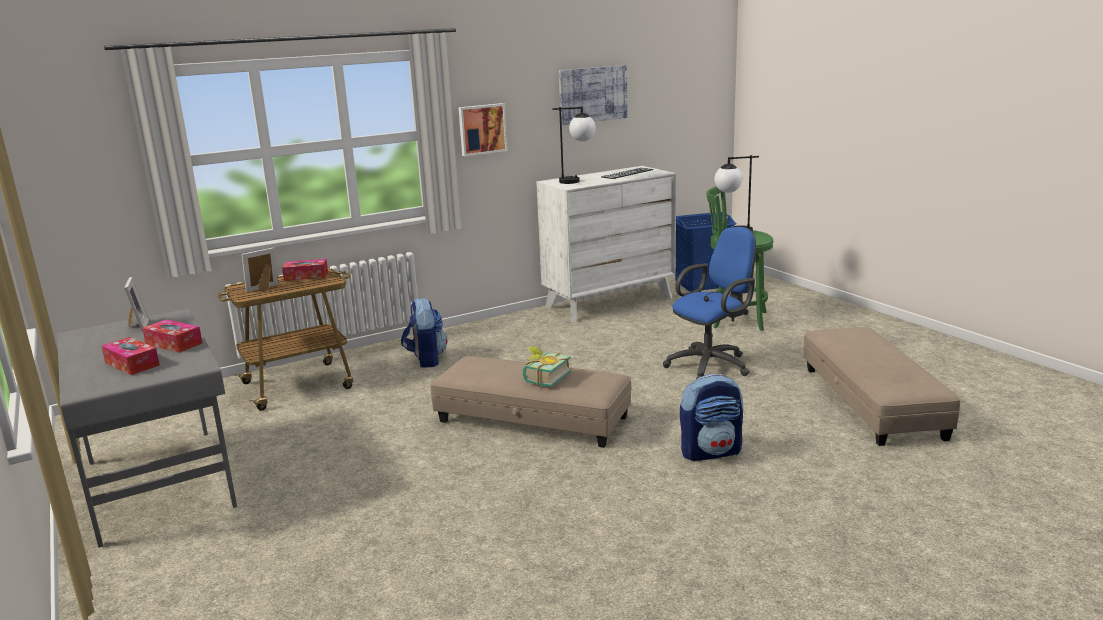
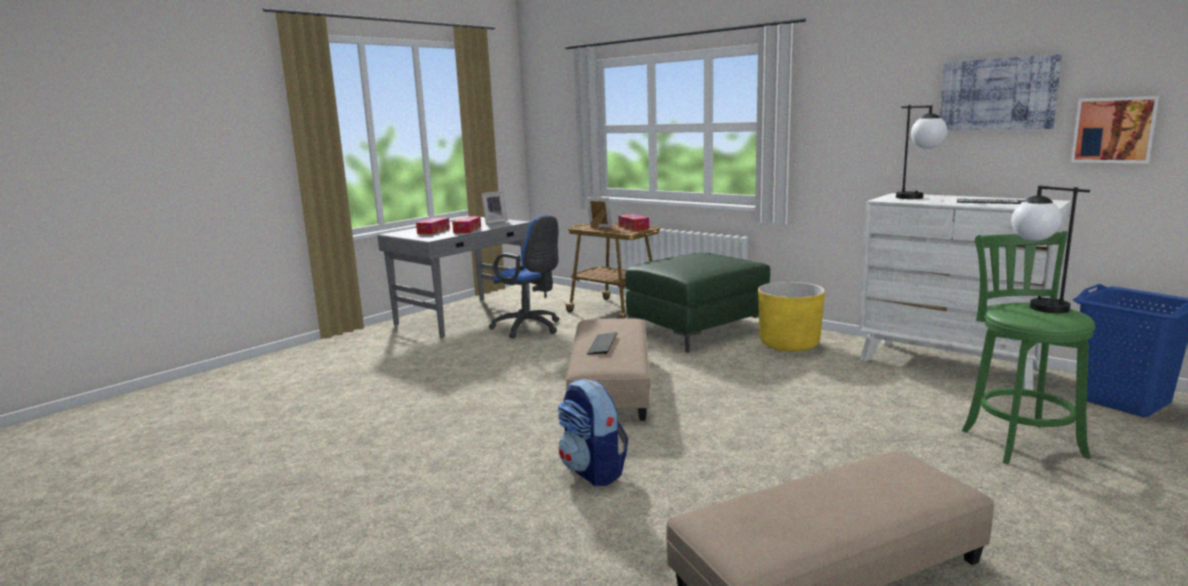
camera: 70 degrees right, 5 degrees down
(426, 359) = (696, 330): backpack -> green ottoman
(482, 129) = (836, 126): picture -> picture (1113, 130)
(511, 335) = (789, 344): none -> yellow planter
(543, 378) = (602, 345): book -> keyboard
(712, 365) = (829, 444): blue office chair -> blue office chair (530, 328)

